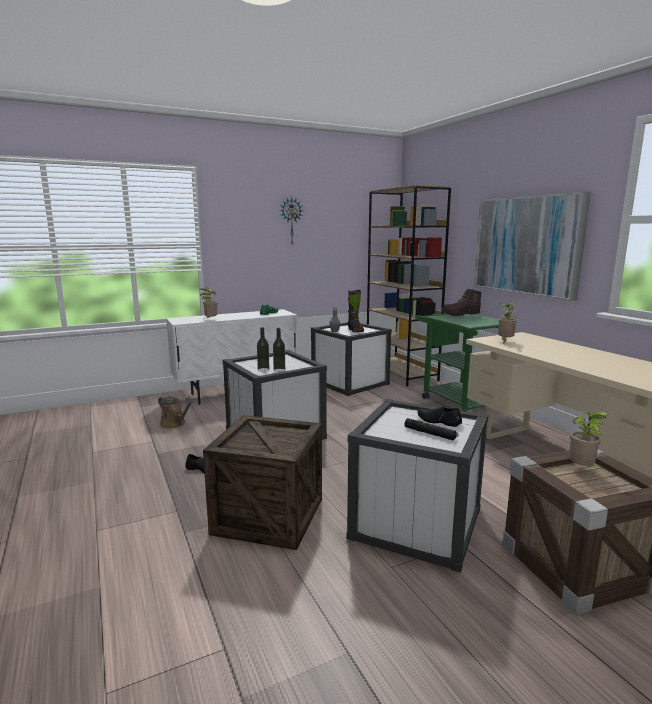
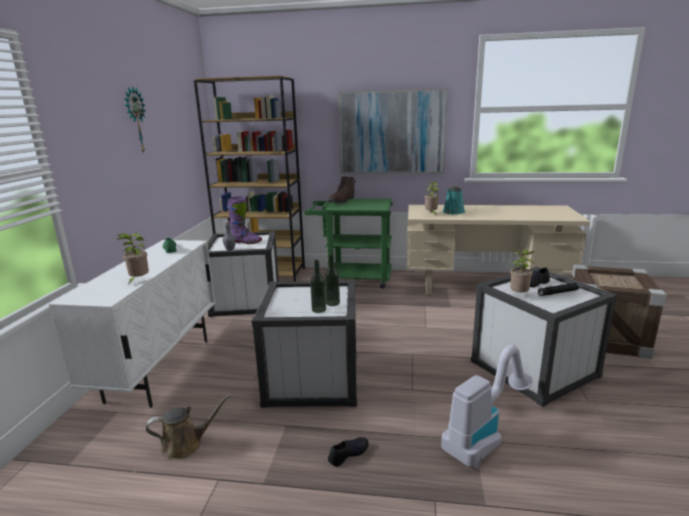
camera: 55 degrees left, 5 degrees up
(268, 516) = (483, 436): crate -> vacuum cleaner
(355, 330) = (246, 242): black boot -> purple boot
(534, 346) = (453, 212): none -> turquoise watering can
(582, 469) = (599, 278): potted plant -> potted plant (519, 295)

